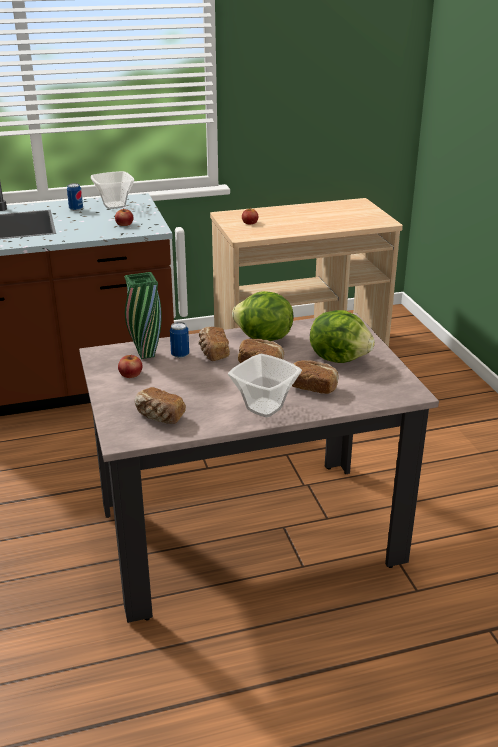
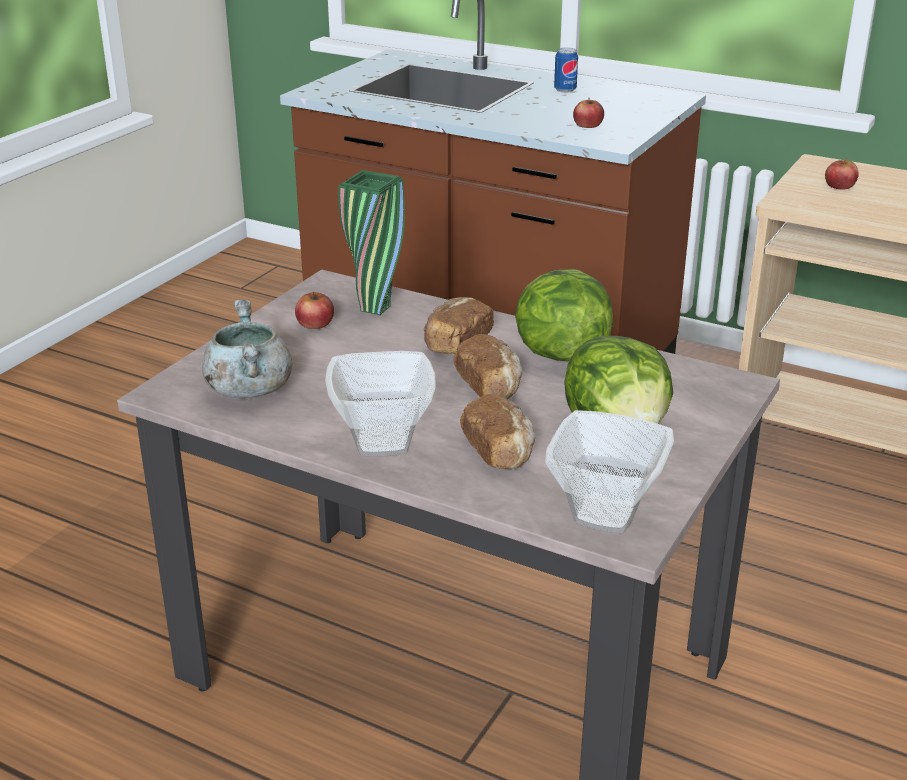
camera: 45 degrees right, 0 degrees up
(113, 206) = (622, 98): bowl -> bowl (601, 515)
(159, 417) = (248, 388): bread -> grey cooking pot
(180, 355) = (413, 326): can -> none

